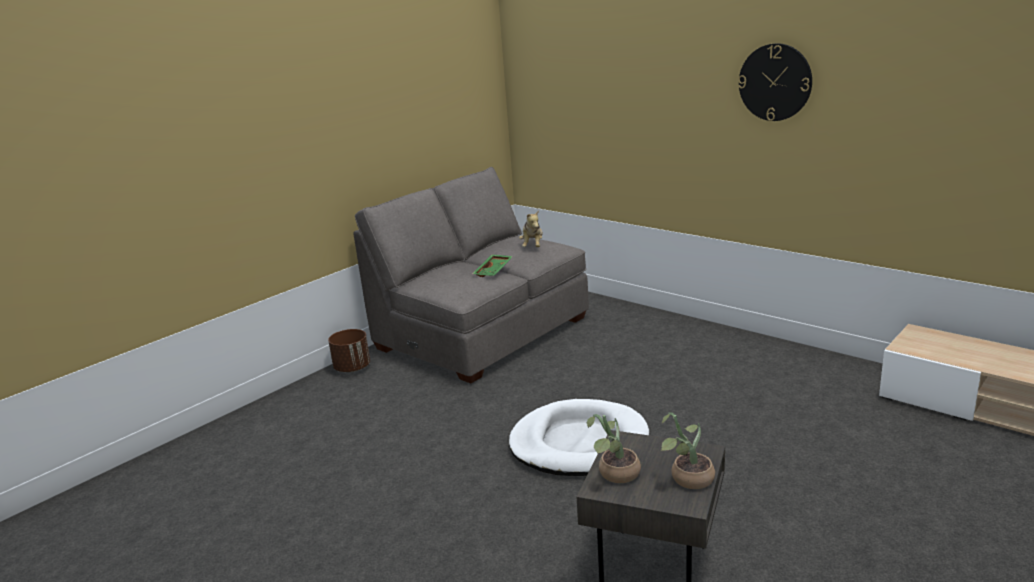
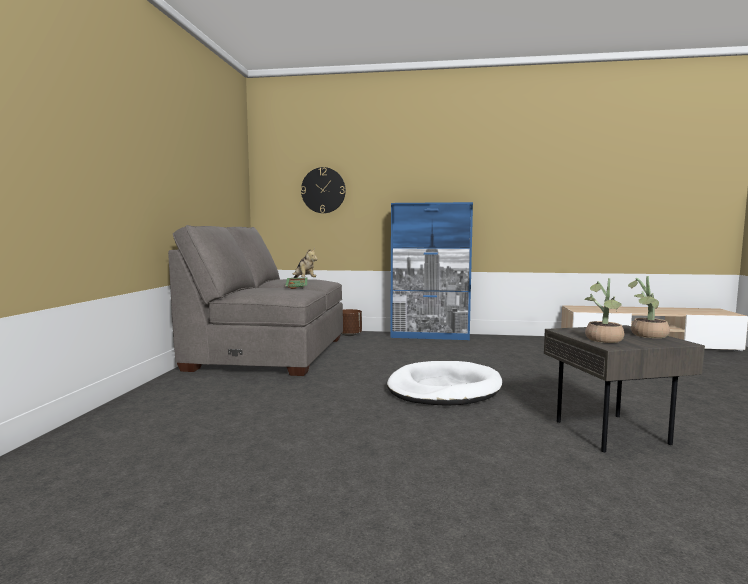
camera: 35 degrees left, 15 degrees down
(352, 368) = (169, 384): brown planter -> brown planter (349, 335)
(704, 331) = (430, 336): none -> blue cabinet
(775, 82) = (469, 161): wall clock -> wall clock (323, 190)

